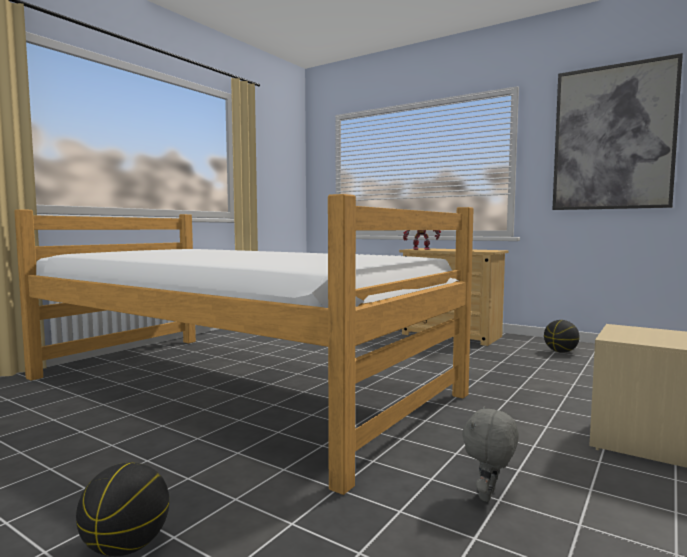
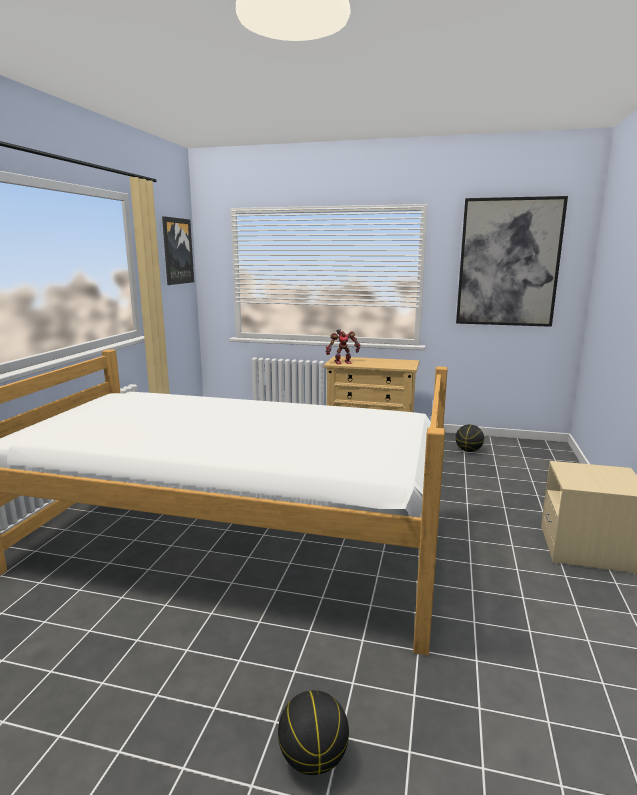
camera: 20 degrees left, 10 degrees up
(284, 153) = (177, 251): none -> picture
(489, 496) = (522, 629): grey plush toy -> none

